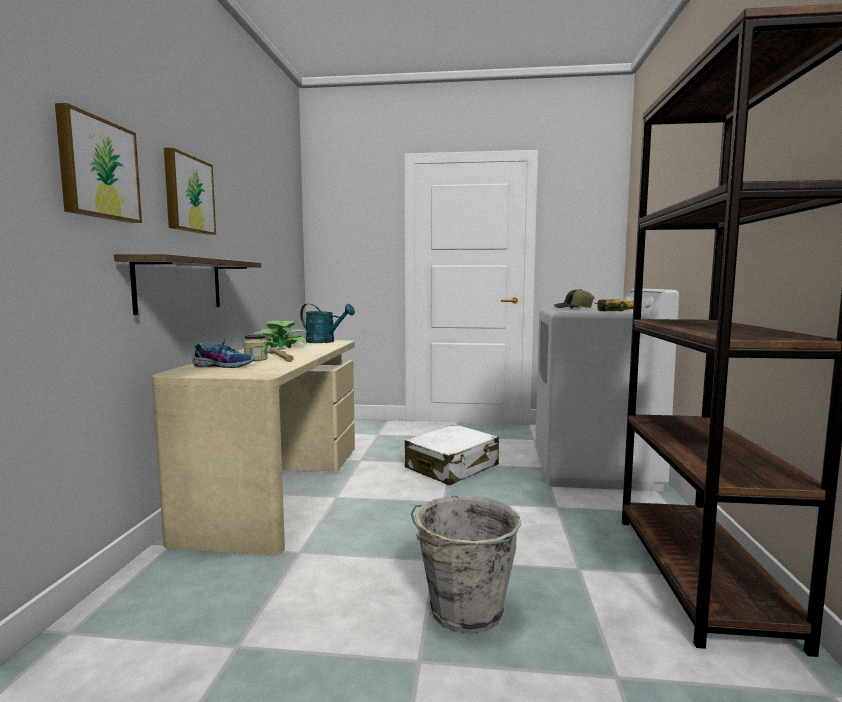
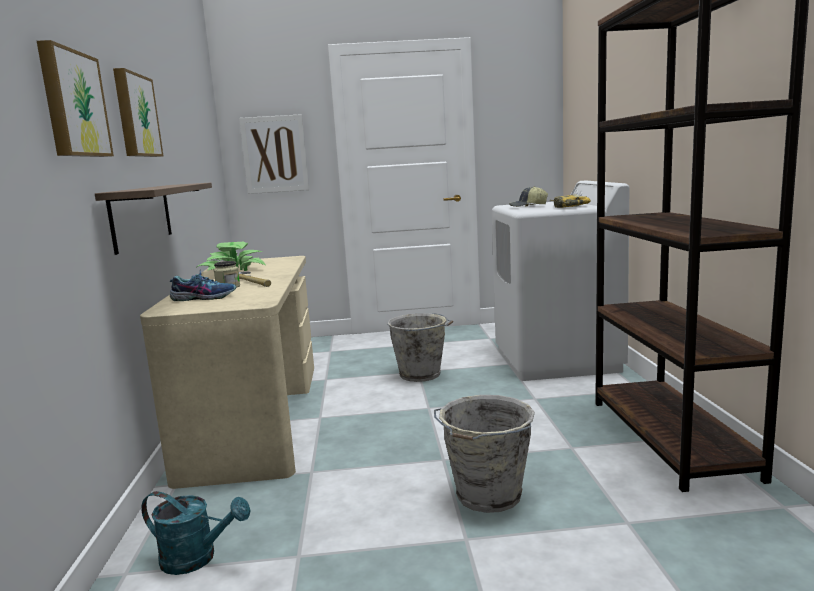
camera: 10 degrees left, 5 degrees up
(325, 341) = (275, 260): turquoise watering can -> turquoise watering can (197, 558)
(349, 250) = (275, 154): none -> picture
(452, 467) = (421, 375): white suitcase -> grey bucket

